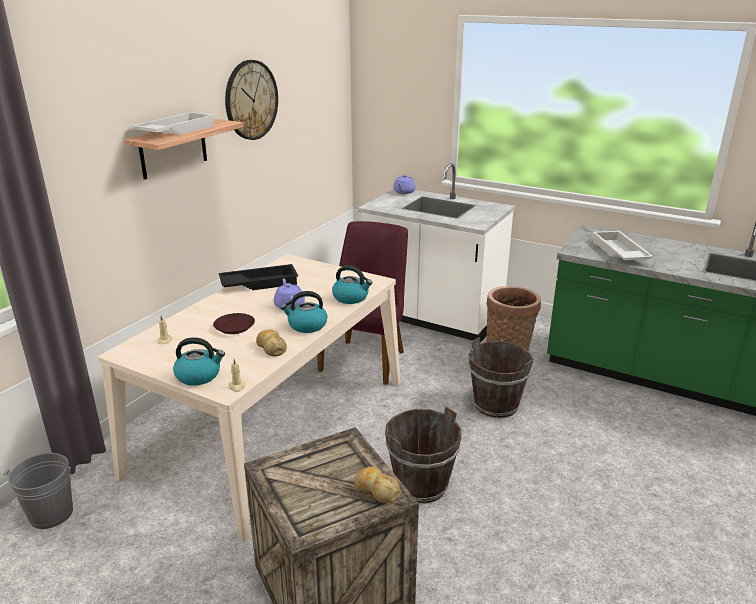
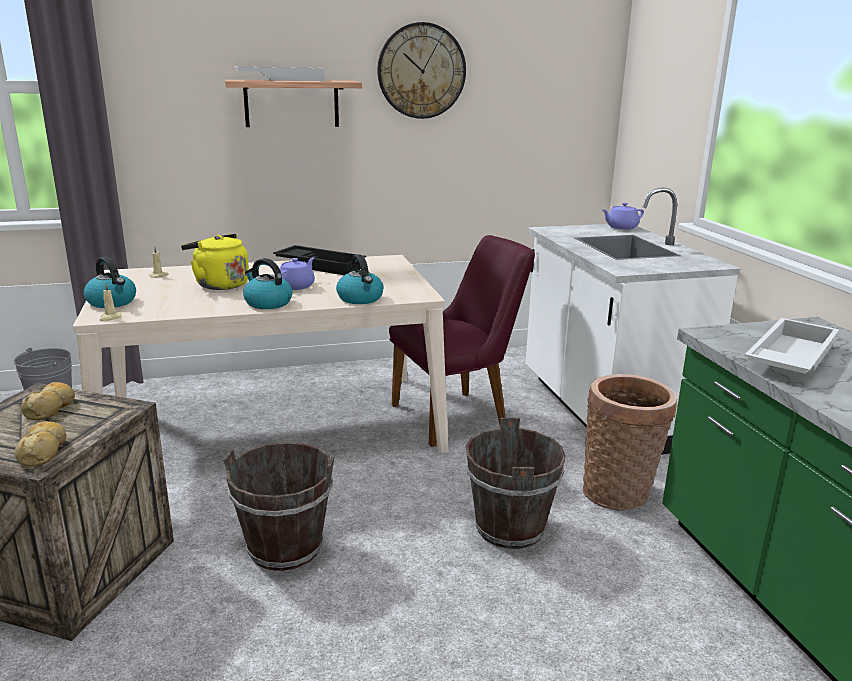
camera: 45 degrees right, 5 degrees down
(234, 327) = (219, 284): brown plate -> yellow kettle
(271, 347) = (201, 306): bread -> bread (51, 408)

